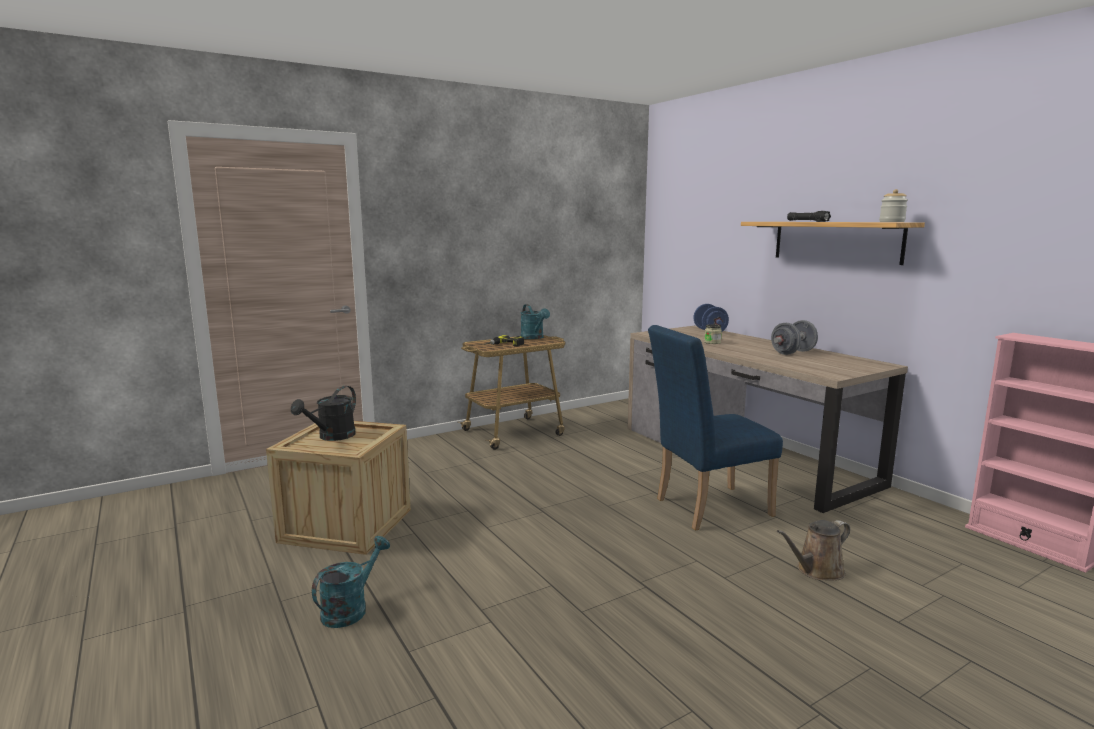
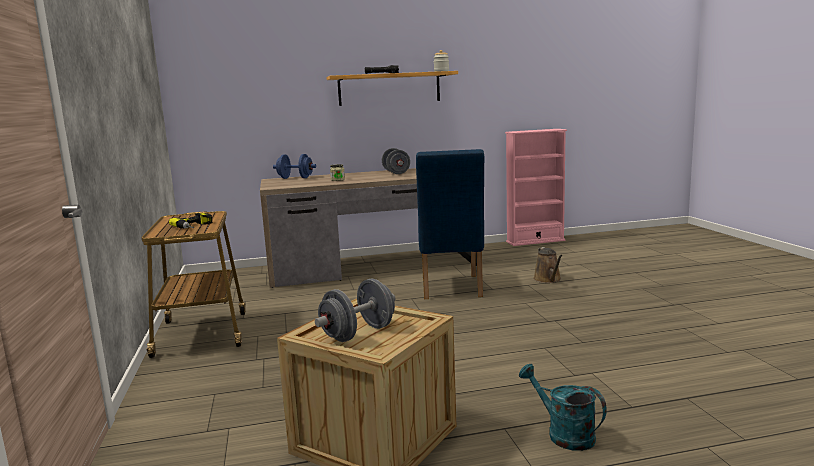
camera: 70 degrees left, 0 degrees up
(332, 437) = (358, 333): black watering can -> grey dumbbell
(534, 338) = (182, 217): turquoise watering can -> none

